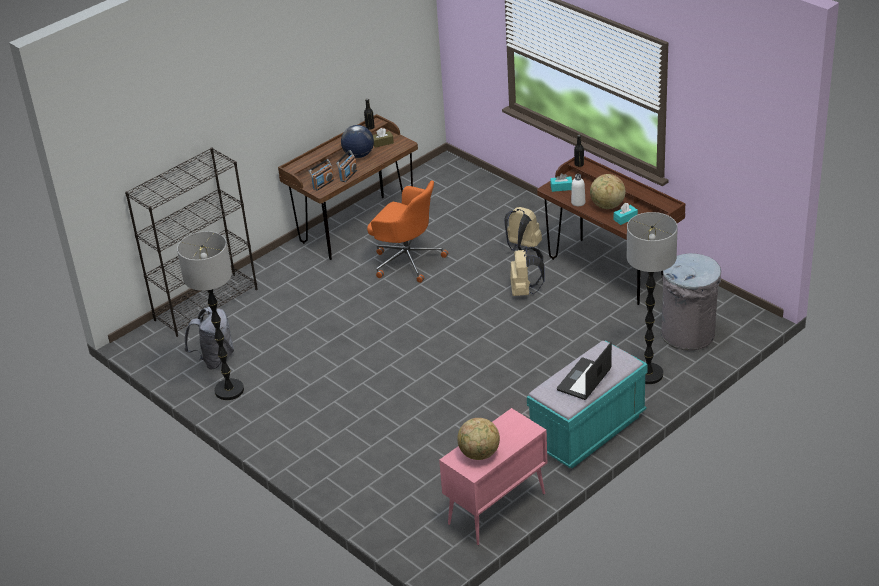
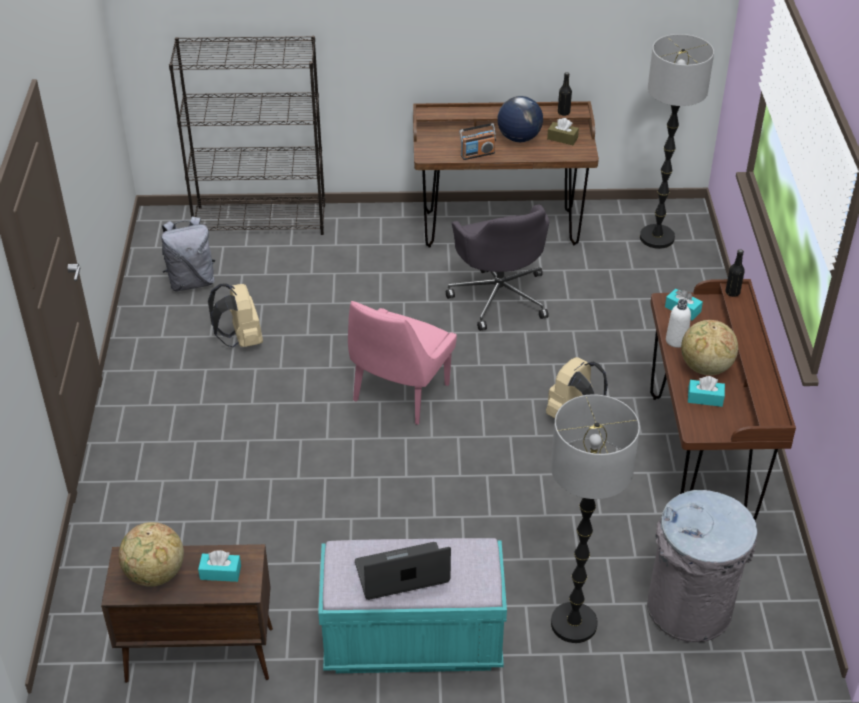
camera: 40 degrees right, 5 degrees up
(229, 390) = (159, 323): floor lamp -> floor lamp (656, 237)
(323, 184) = (440, 149): radio -> none
(407, 260) = (499, 296): orange office chair -> grey office chair
(423, 337) = (399, 394): none -> pink chair
(496, 509) = (198, 655): pink cabinet -> brown cabinet
(509, 432) = (220, 572): none -> turquoise tissue box
(522, 248) = (637, 362): beige backpack -> beige backpack (241, 340)

